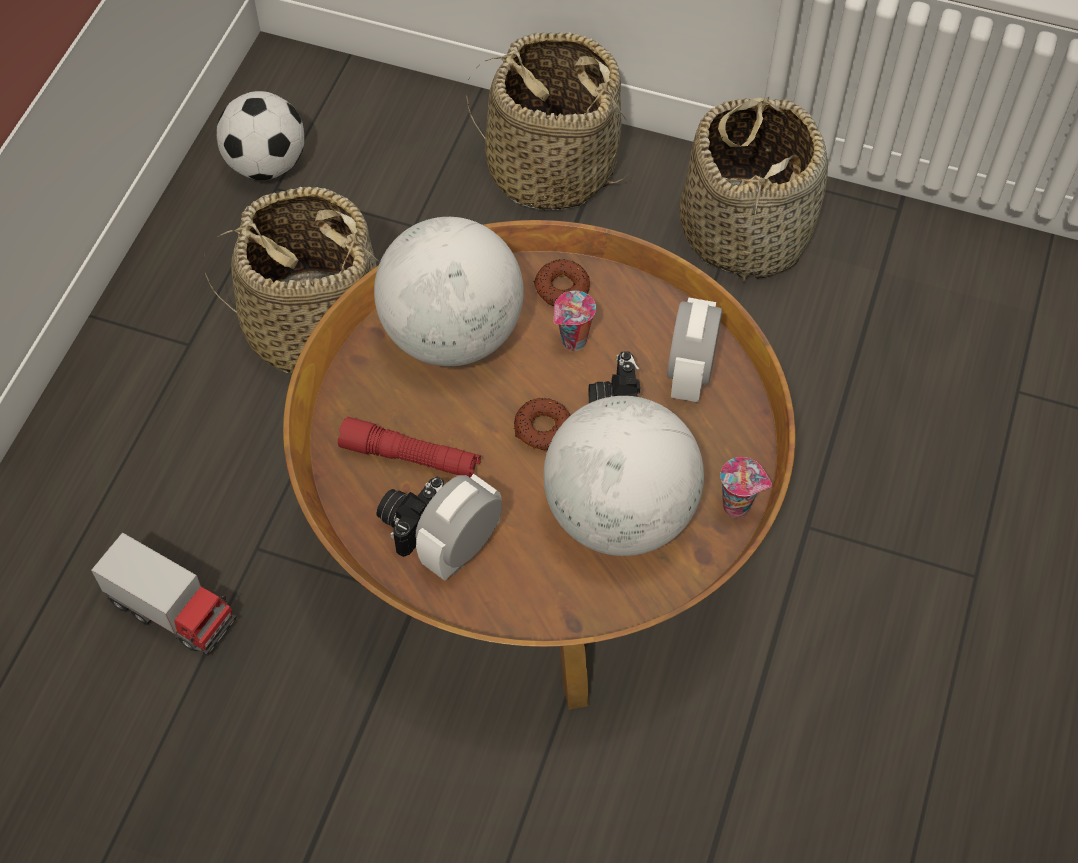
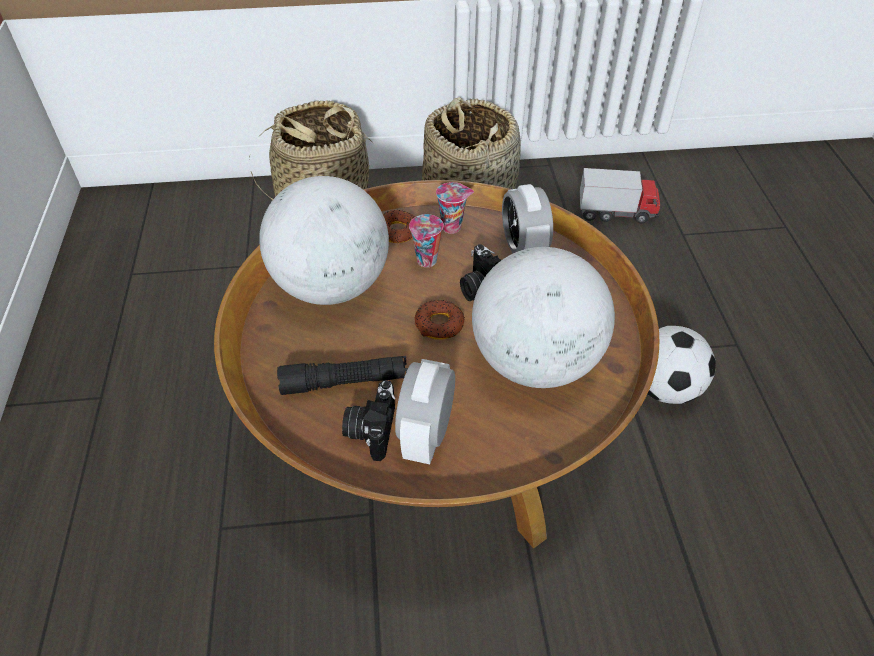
camera: 25 degrees left, 10 degrees down
(173, 612) = (166, 612): toy truck -> toy truck (616, 213)
(267, 164) = (118, 261): football -> football (664, 387)
(312, 324) = (197, 350): basket -> none
(410, 457) = (345, 382): red flashlight -> black flashlight
(738, 506) = (617, 324): cup -> cup (453, 227)

